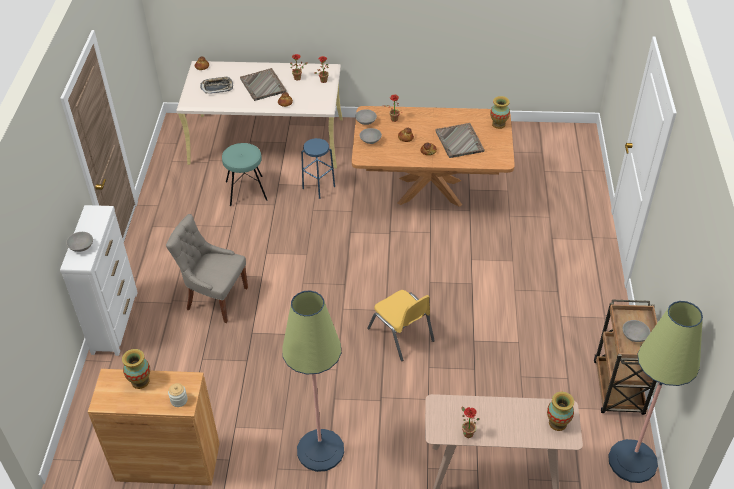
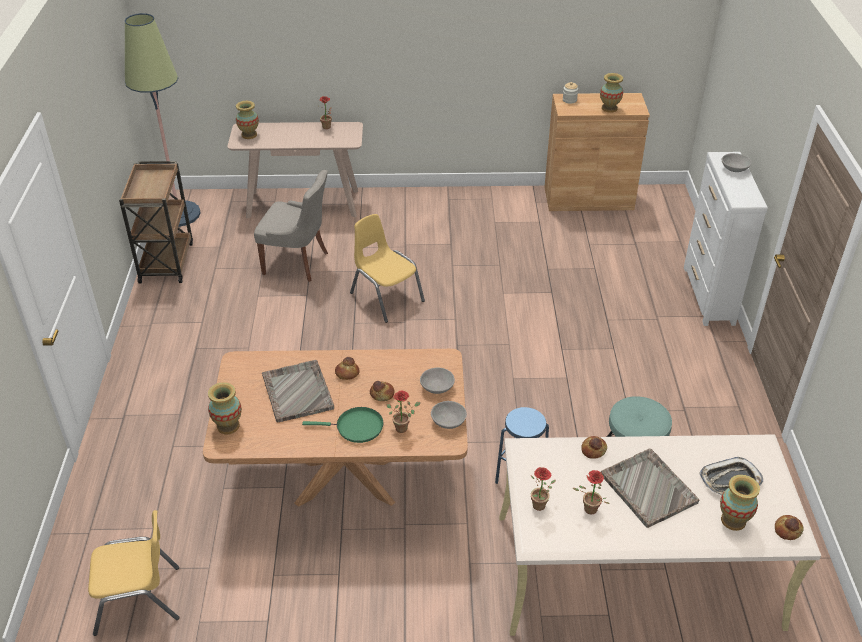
camera: 175 degrees right, 5 degrees down
(215, 298) = (607, 323): grey chair -> grey chair (297, 263)
(226, 71) = (733, 520): none -> vase
(320, 450) = (456, 210): floor lamp -> none
(421, 121) = (356, 427): none -> green frying pan
(539, 139) = (138, 599): none -> yellow chair
(634, 336) = (152, 183): grey bowl -> none

